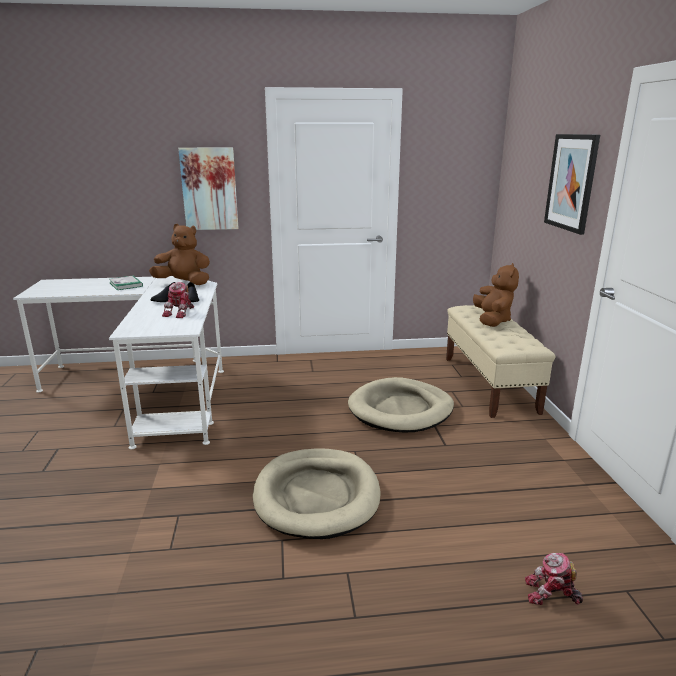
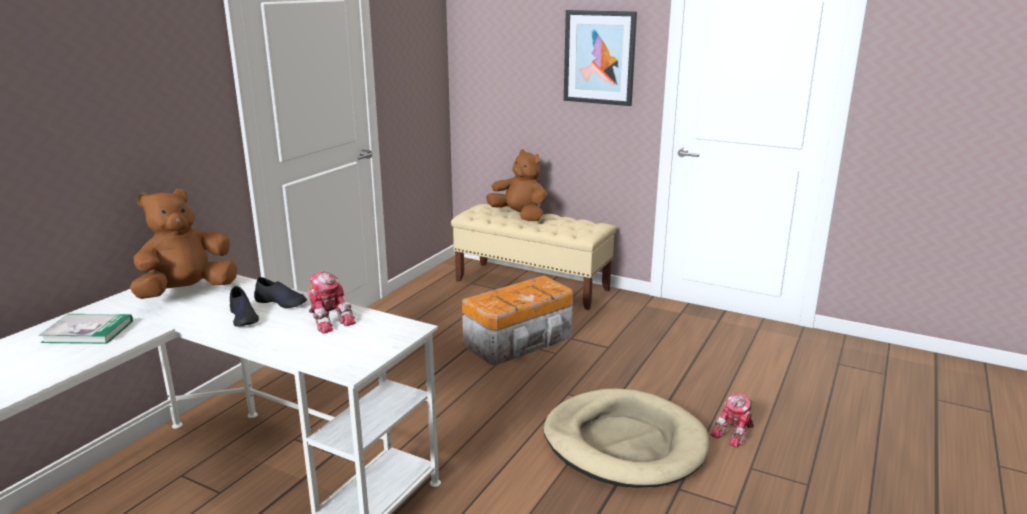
camera: 55 degrees left, 0 degrees up
(209, 189) = (158, 122): picture -> none
(401, 409) = (521, 341): beige dog bed -> storage box
(551, 595) = (828, 391): toy robot -> toy robot (735, 433)

